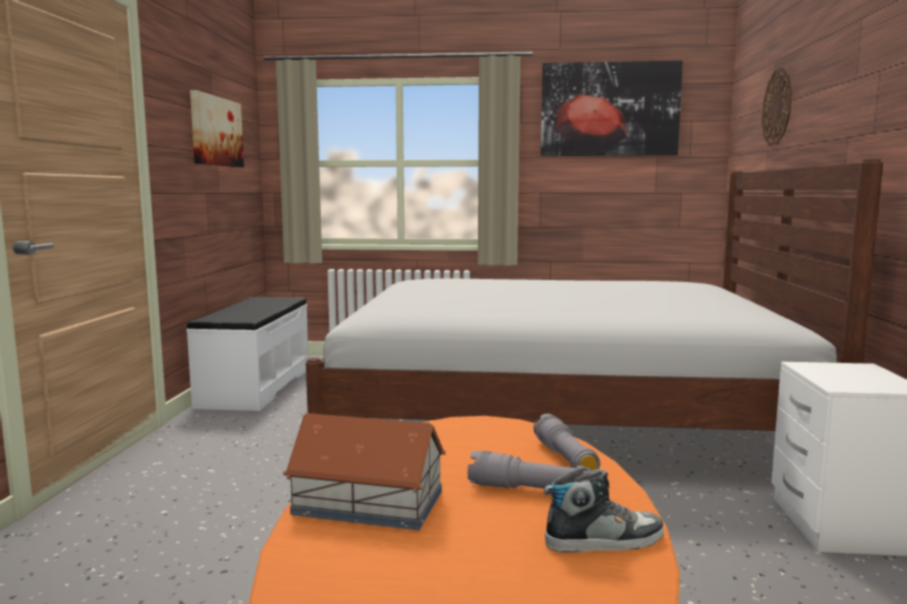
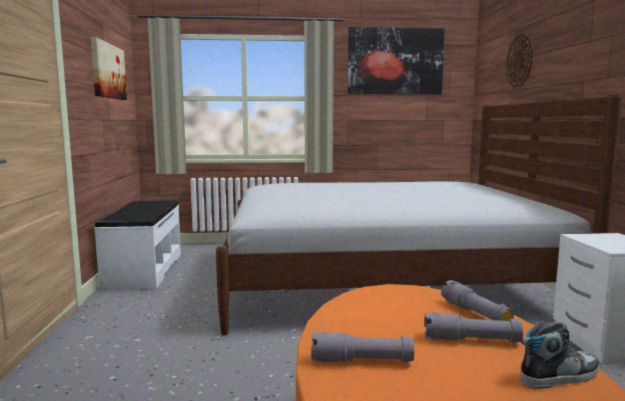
camera: 10 degrees left, 0 degrees up
(370, 503) = (361, 361): toy house -> grey flashlight

